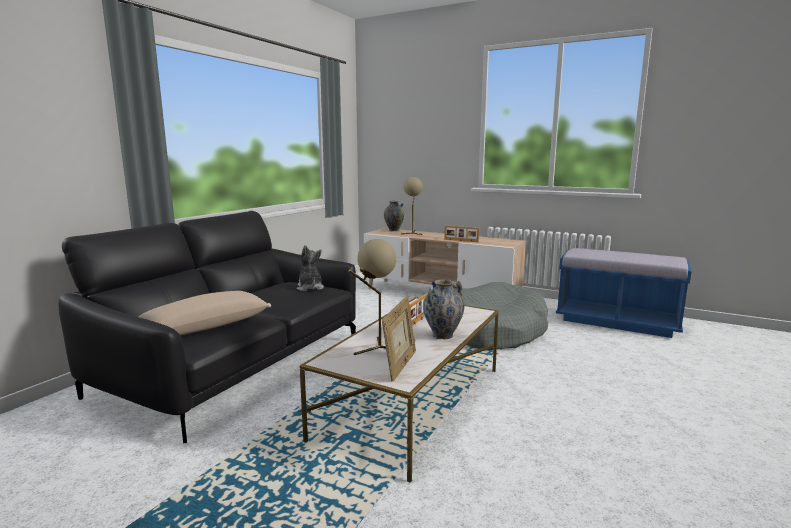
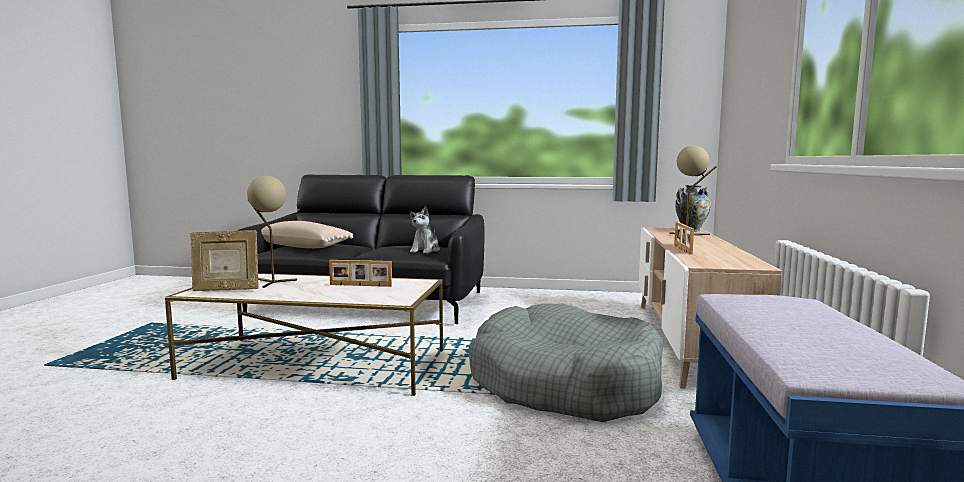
camera: 70 degrees right, 5 degrees down
(310, 288) = (425, 250): plush toy -> plush toy turned 150 degrees clockwise
(442, 335) = (308, 294): vase -> none

